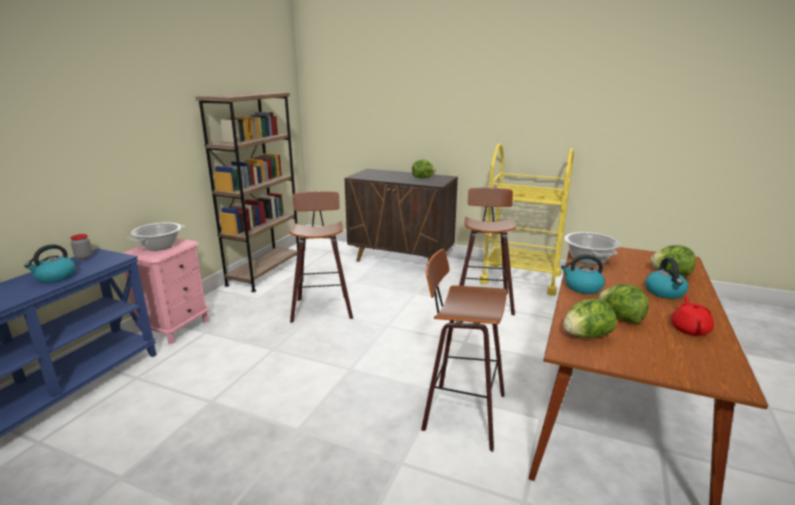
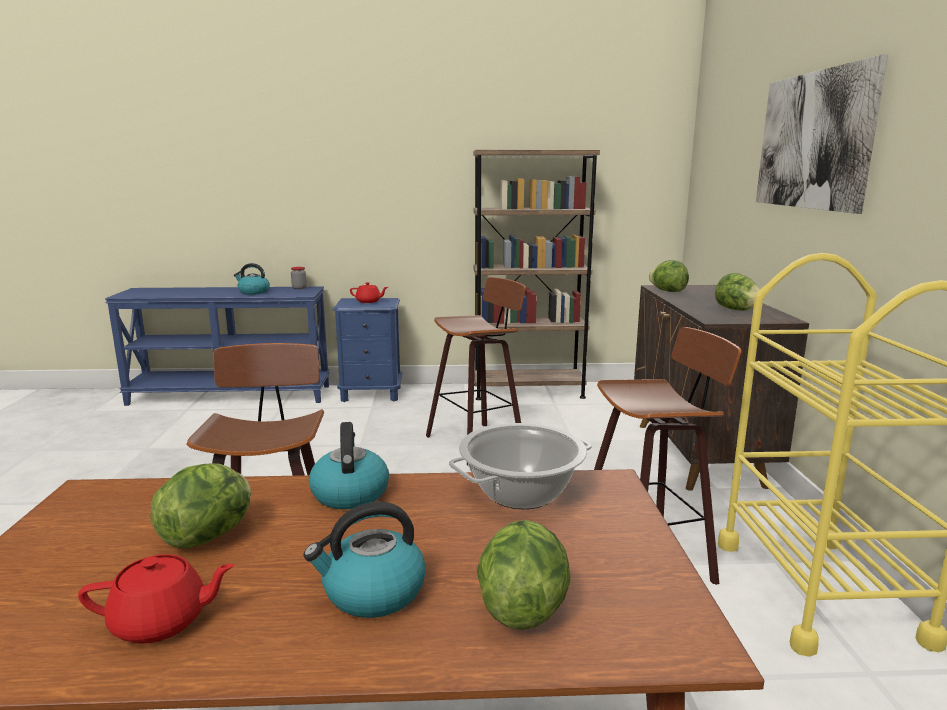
camera: 65 degrees right, 5 degrees down
(159, 246) = (369, 301): cooking pot -> red teapot
(176, 328) = (371, 394): pink nightstand -> blue nightstand
(436, 90) = (812, 140): none -> picture
(586, 336) = (133, 505): lettuce -> lettuce (667, 291)

